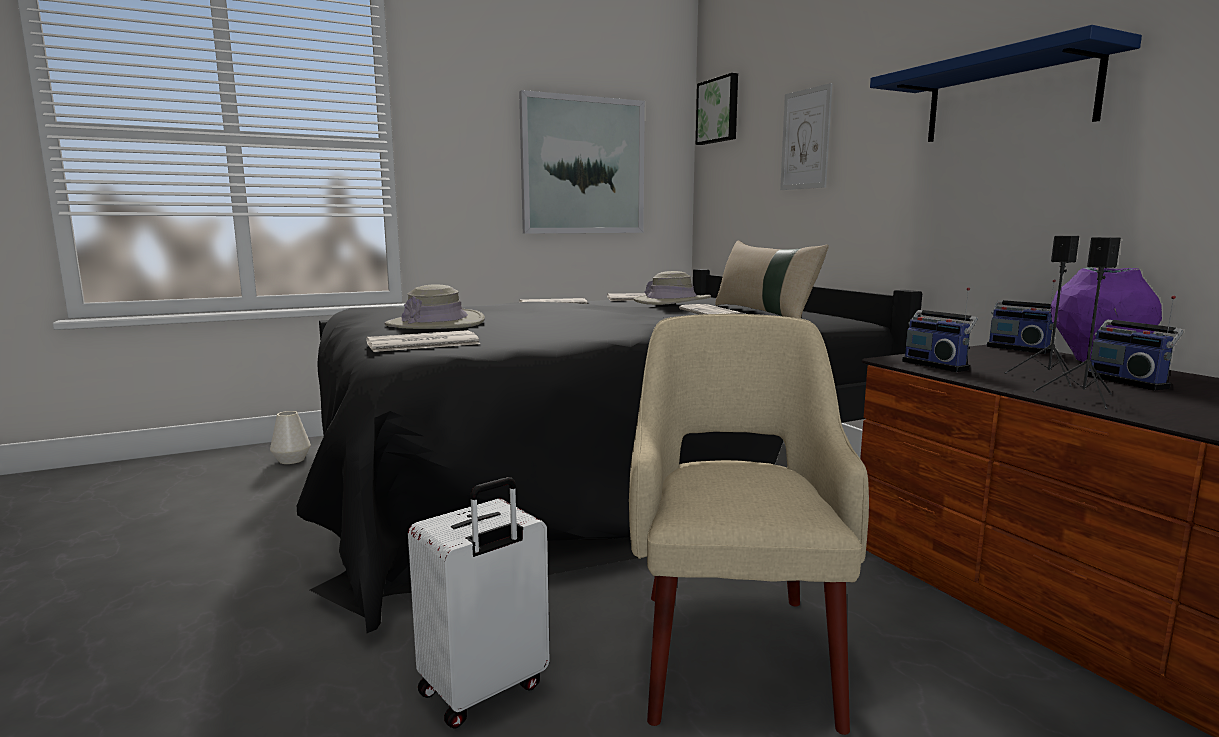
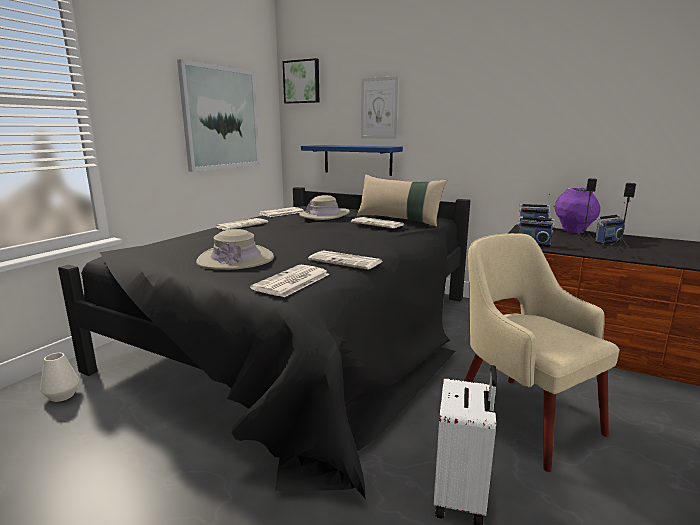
camera: 35 degrees left, 5 degrees up
(539, 337) = (346, 261): none -> newspaper
(1008, 97) = (515, 99): blue shelf -> blue shelf (357, 160)
(1128, 382) = (607, 242): radio -> radio turned 60 degrees counterclockwise

